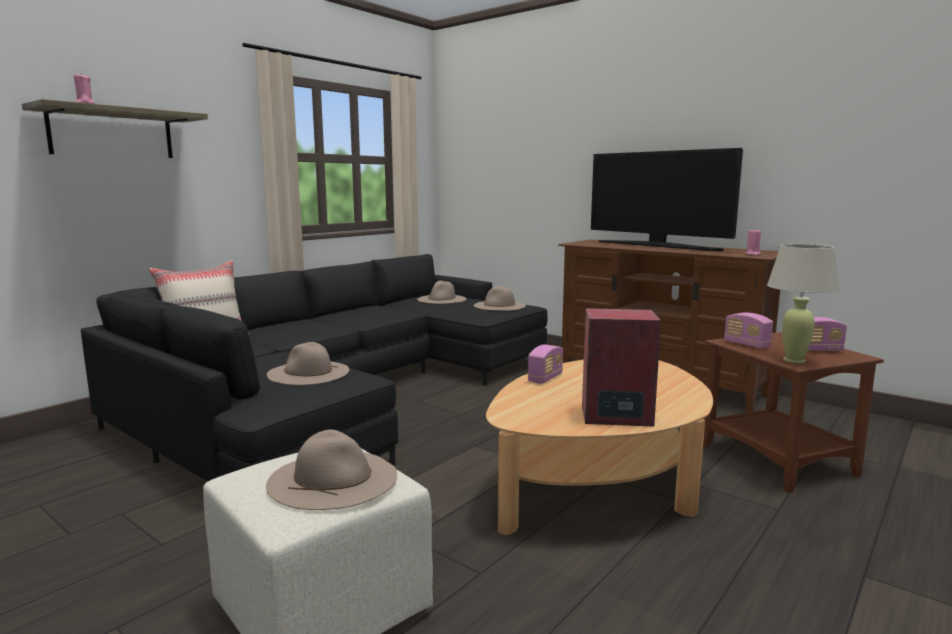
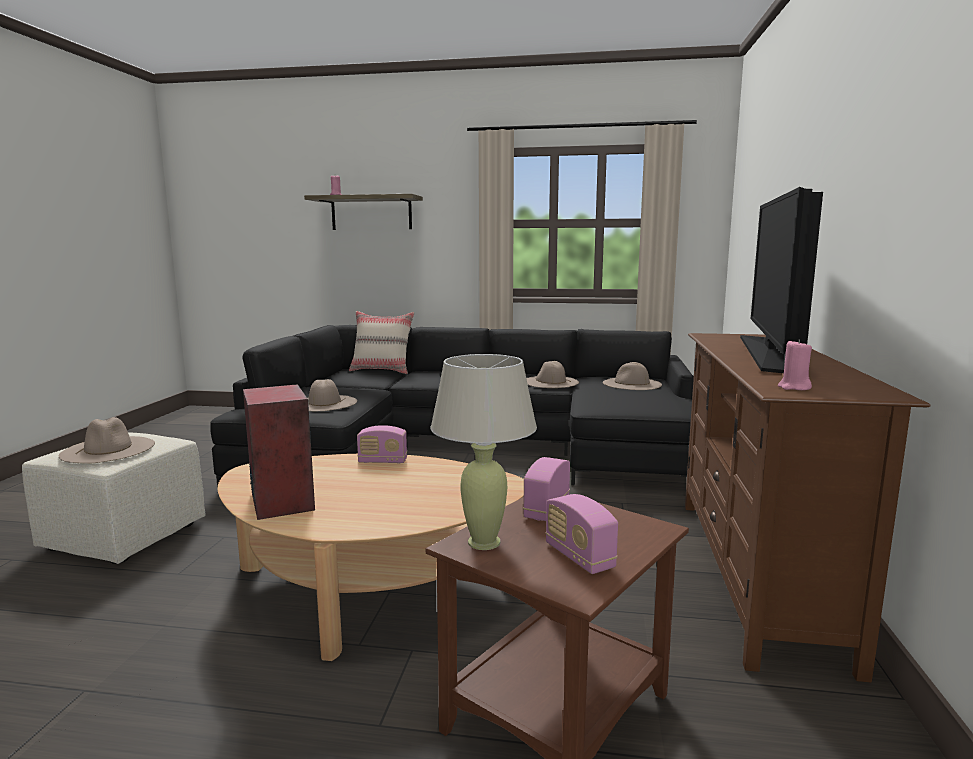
camera: 60 degrees right, 0 degrees up
(499, 305) = (650, 402): beige hat -> beige hat (550, 382)

